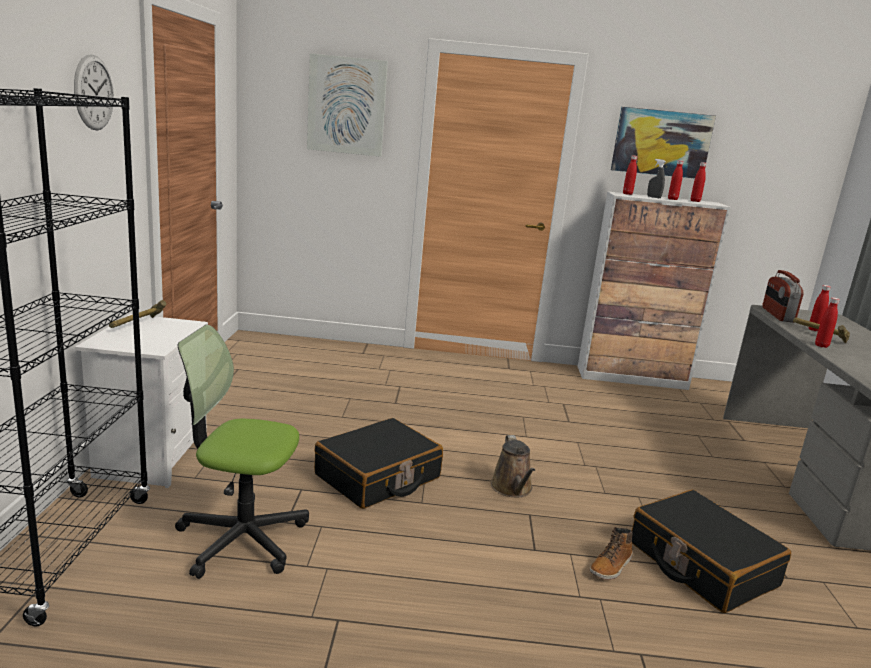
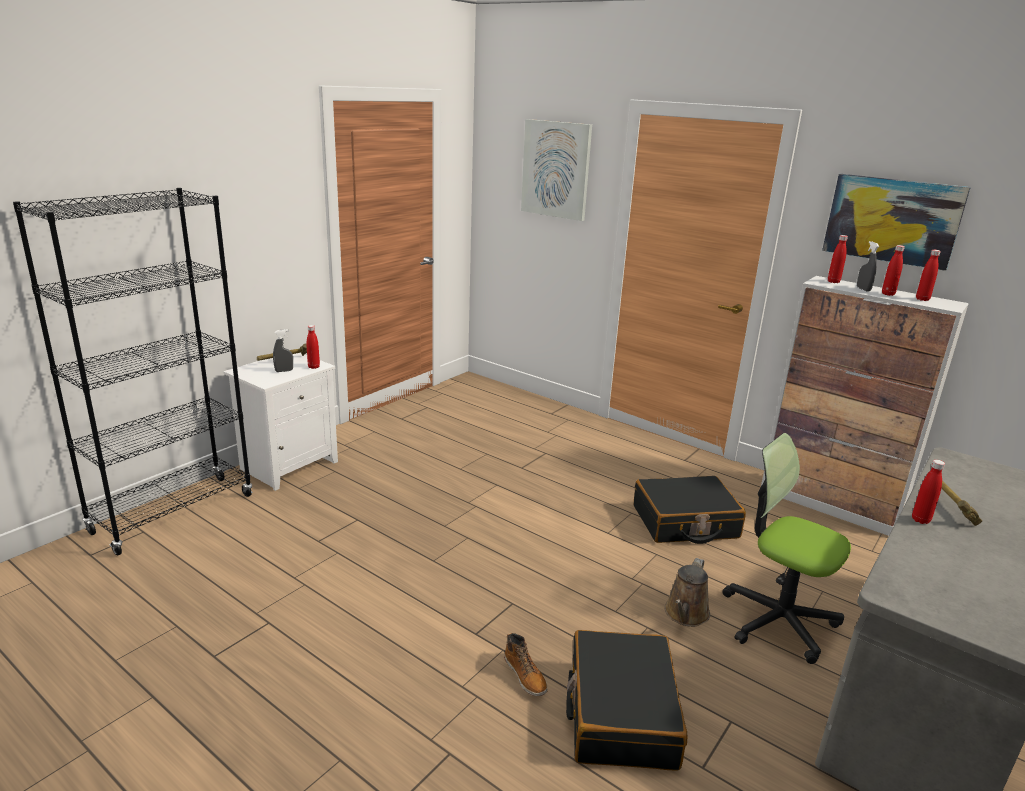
camera: 35 degrees right, 5 degrees up
(94, 93) = (255, 181): wall clock -> none
(156, 335) = (284, 371): none -> grey spray bottle
(241, 538) = (277, 542): office chair -> office chair (778, 620)
(378, 477) = (425, 528): black suitcase -> black suitcase (685, 522)
(512, 488) = (527, 576): brown watering can -> brown watering can (685, 614)
(611, 566) = (525, 675): boot -> boot turned 105 degrees counterclockwise
(777, 315) = (947, 468): radio -> none
(814, 330) = (963, 498): red bottle -> red bottle (314, 367)

